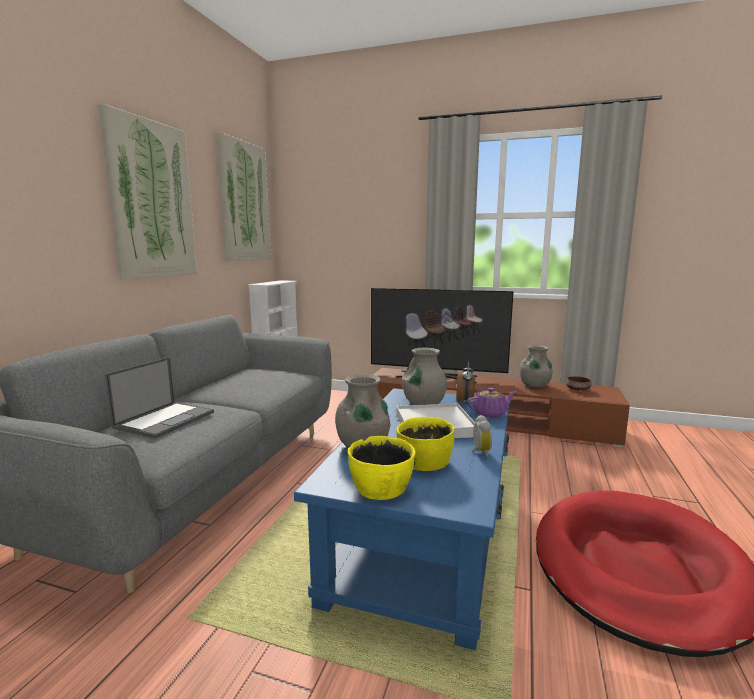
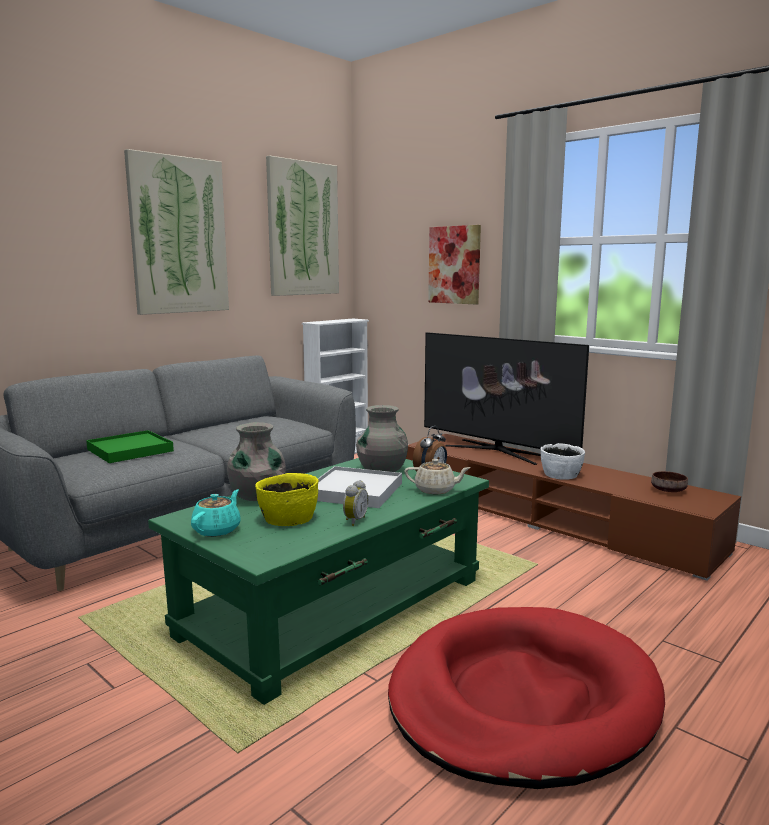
camera: 25 degrees right, 0 degrees up
(166, 420) = (130, 450): laptop -> green tray
(378, 234) = (454, 265): none -> picture
(382, 487) = (217, 530): yellow bowl -> turquoise teapot
(425, 530) = (336, 607): blue coffee table -> green coffee table
(490, 413) = (436, 490): purple teapot -> beige teapot
(502, 388) = (561, 475): none -> white bowl
(534, 385) = (612, 478): grey vase -> none

